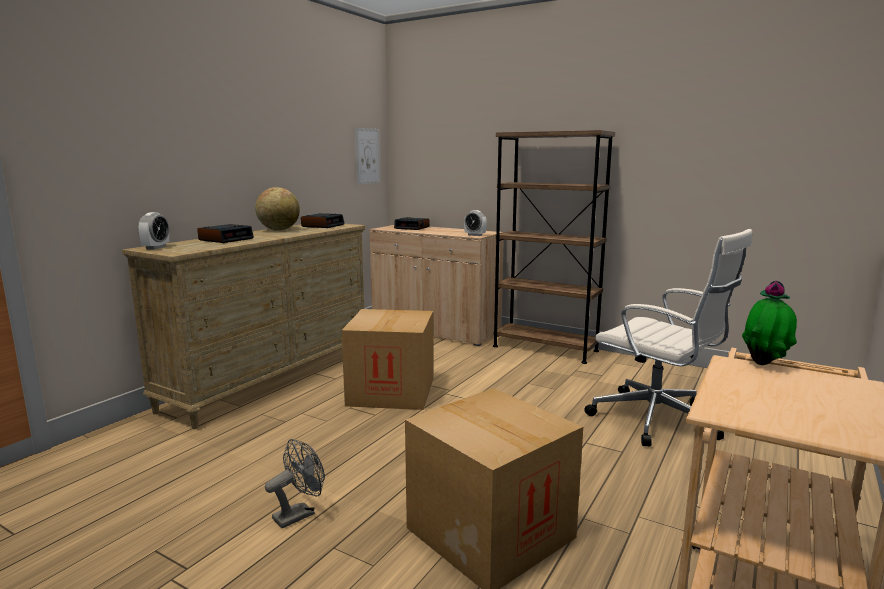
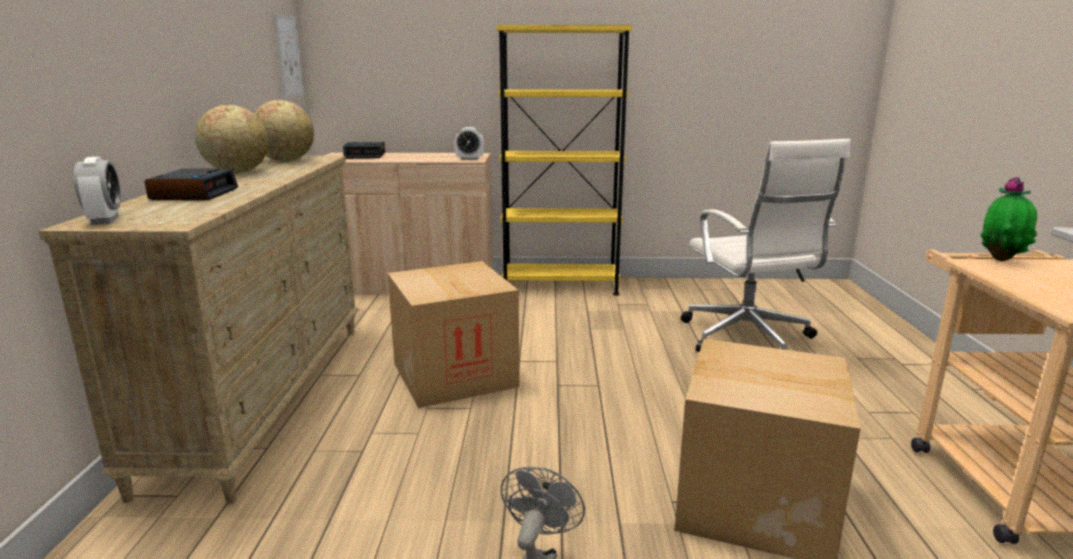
camera: 30 degrees left, 5 degrees up
(322, 225) = (285, 161): alarm clock -> globe
(545, 348) = (560, 286): brown bookcase -> yellow bookcase
(658, 420) = (747, 339): white office chair -> white office chair turned 60 degrees clockwise

